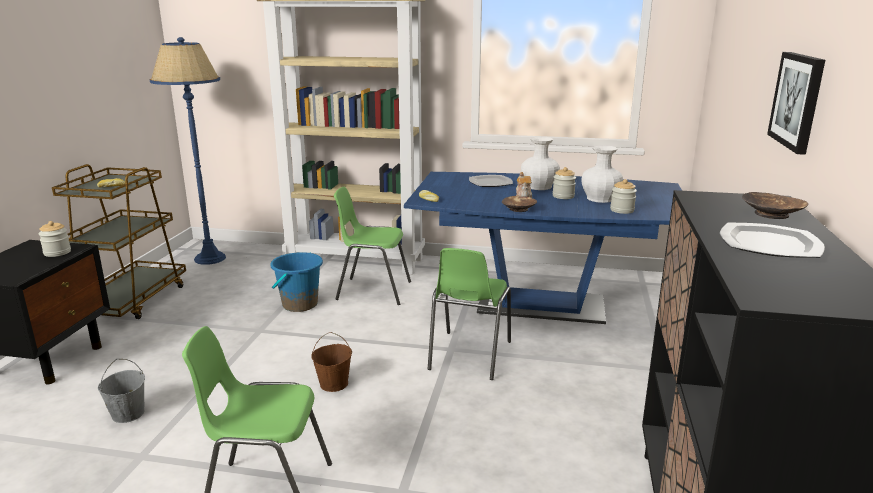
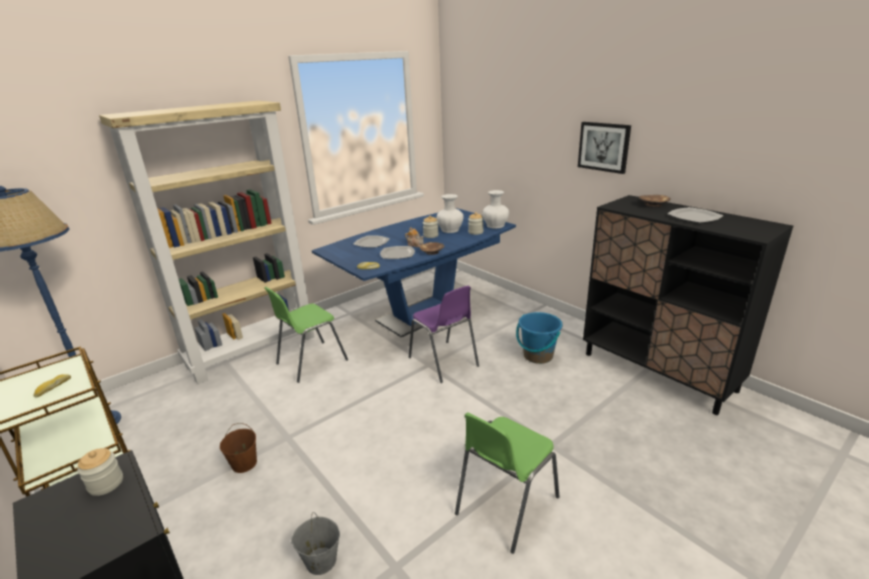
camera: 50 degrees left, 5 degrees up
(299, 304) = (277, 402): blue bucket -> blue bucket (538, 356)
(334, 384) = (411, 428): brown bucket -> brown bucket (244, 463)
(468, 356) = (444, 362): green chair -> purple chair
(483, 198) = (397, 254): none -> plate
(539, 186) = (403, 235): white vase -> white vase (495, 225)

